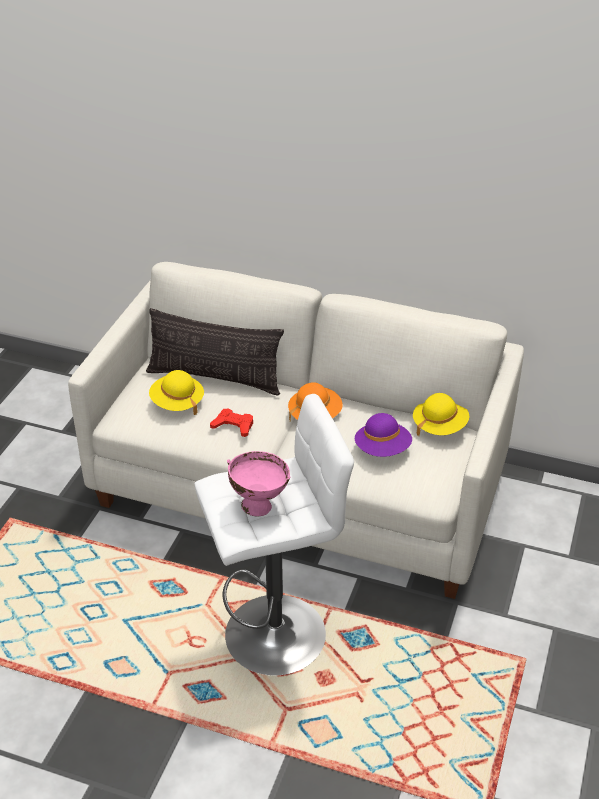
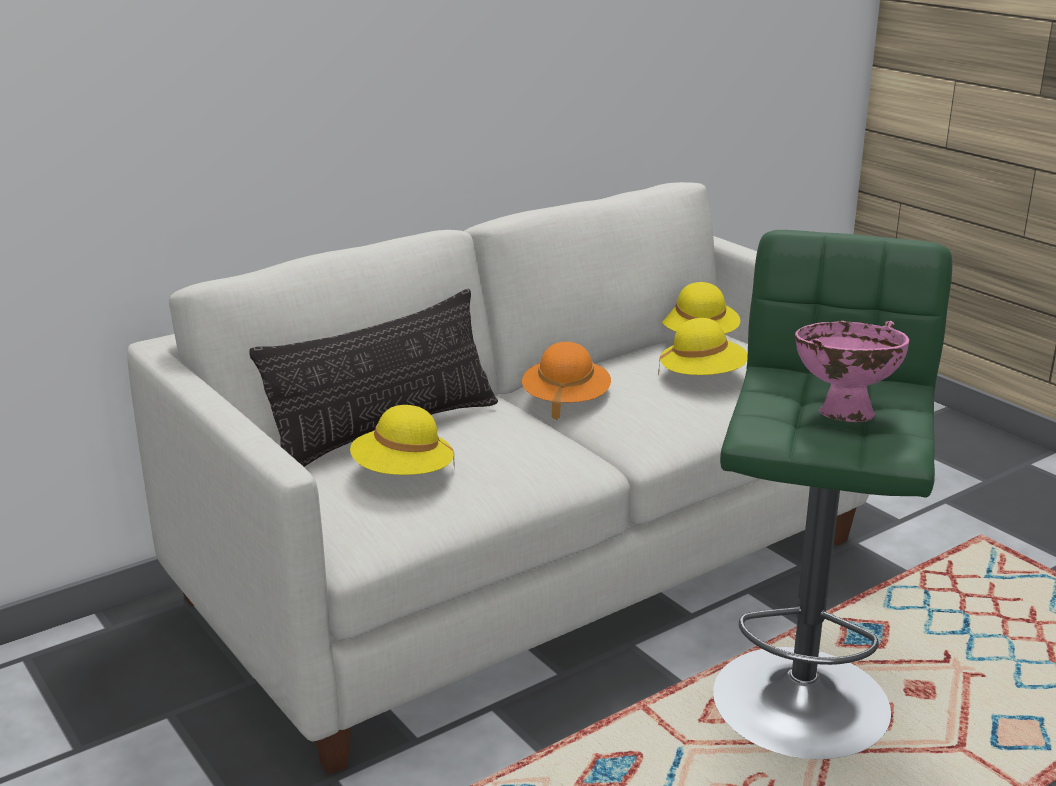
camera: 55 degrees left, 15 degrees down
(233, 426) = (523, 450): red game controller -> none
(277, 635) = (802, 701): white stool -> green stool
(382, 449) = (702, 377): purple hat -> yellow hat

